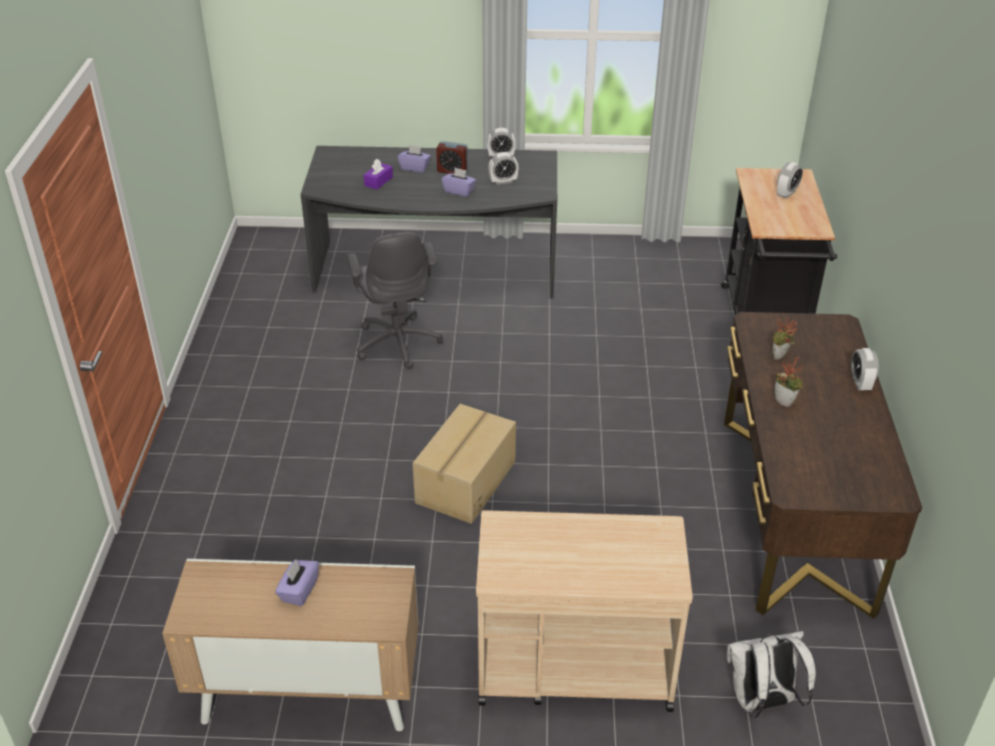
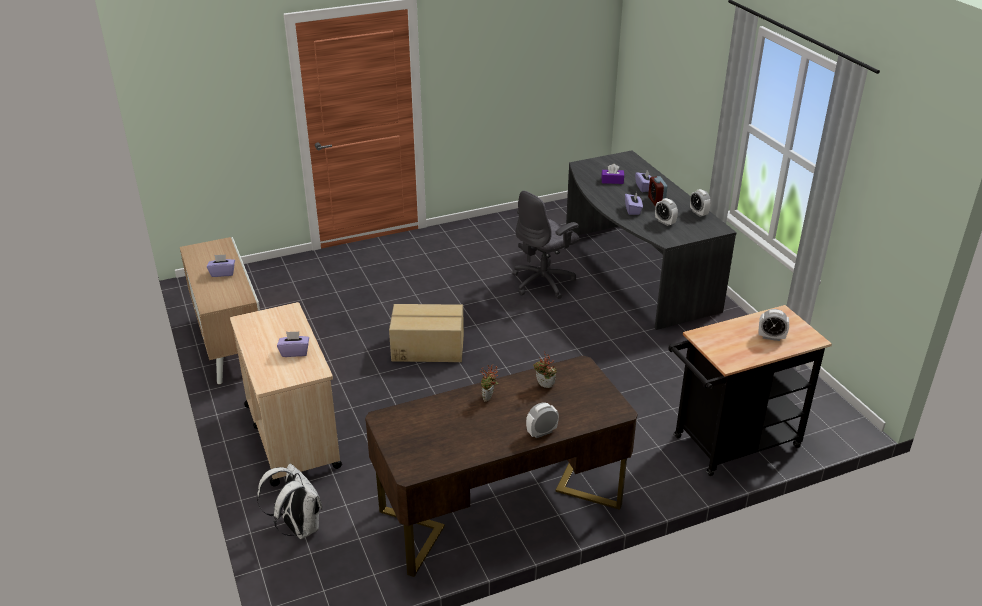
camera: 65 degrees right, 5 degrees down
(610, 540) = (294, 352): none -> purple tissue box

